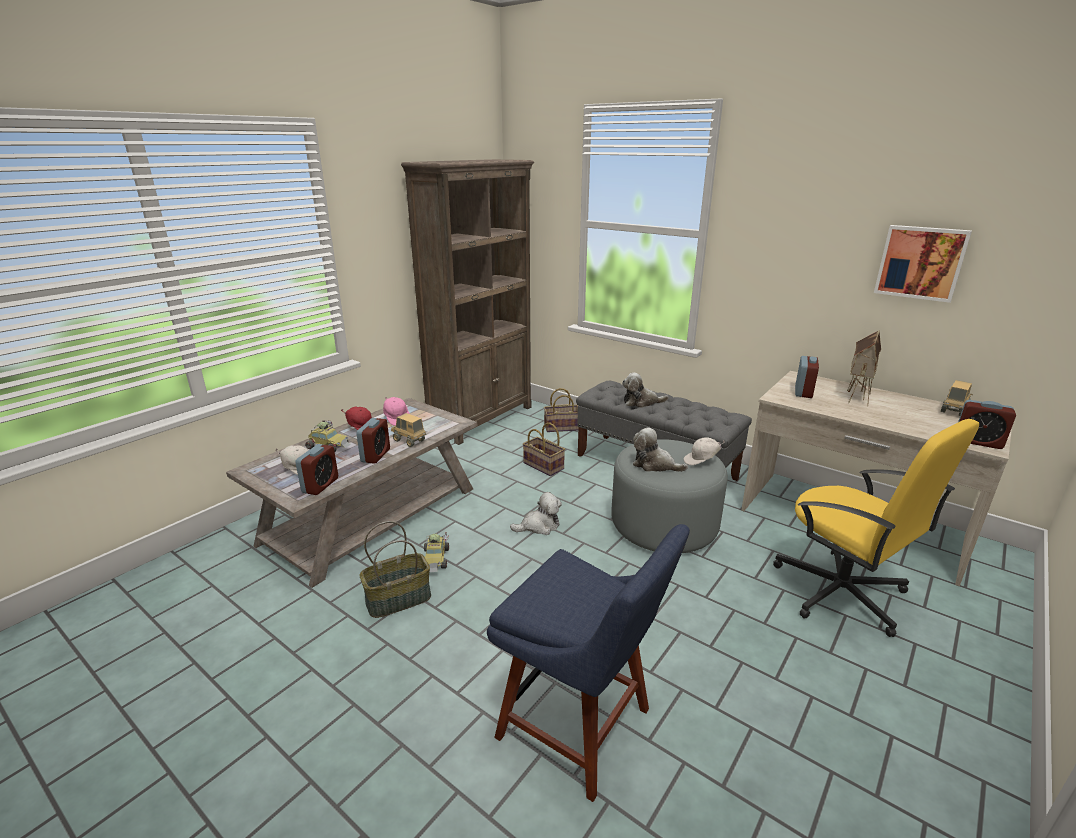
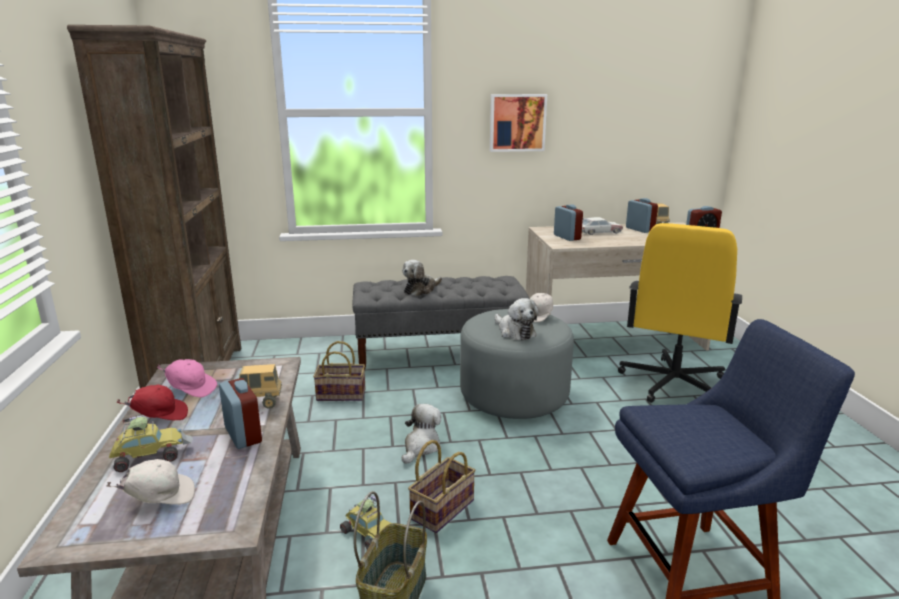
camera: 45 degrees left, 5 degrees down
(320, 485) = (232, 499): alarm clock -> alarm clock (640, 229)
(562, 427) = (305, 354): basket -> basket (442, 508)
(654, 465) = (514, 332): plush toy -> plush toy turned 105 degrees counterclockwise
(841, 593) = (672, 383): yellow office chair -> yellow office chair turned 105 degrees clockwise
(856, 396) = (598, 232): toy house -> toy car
(920, 262) = (611, 117): picture -> picture (517, 122)

